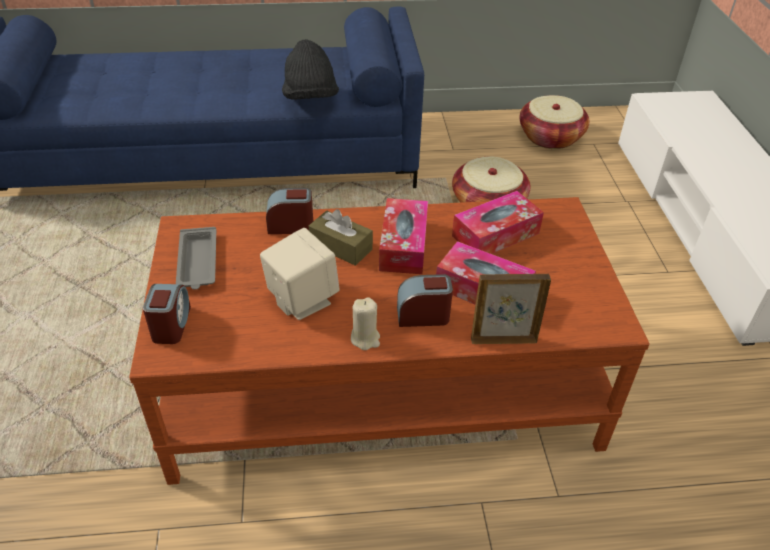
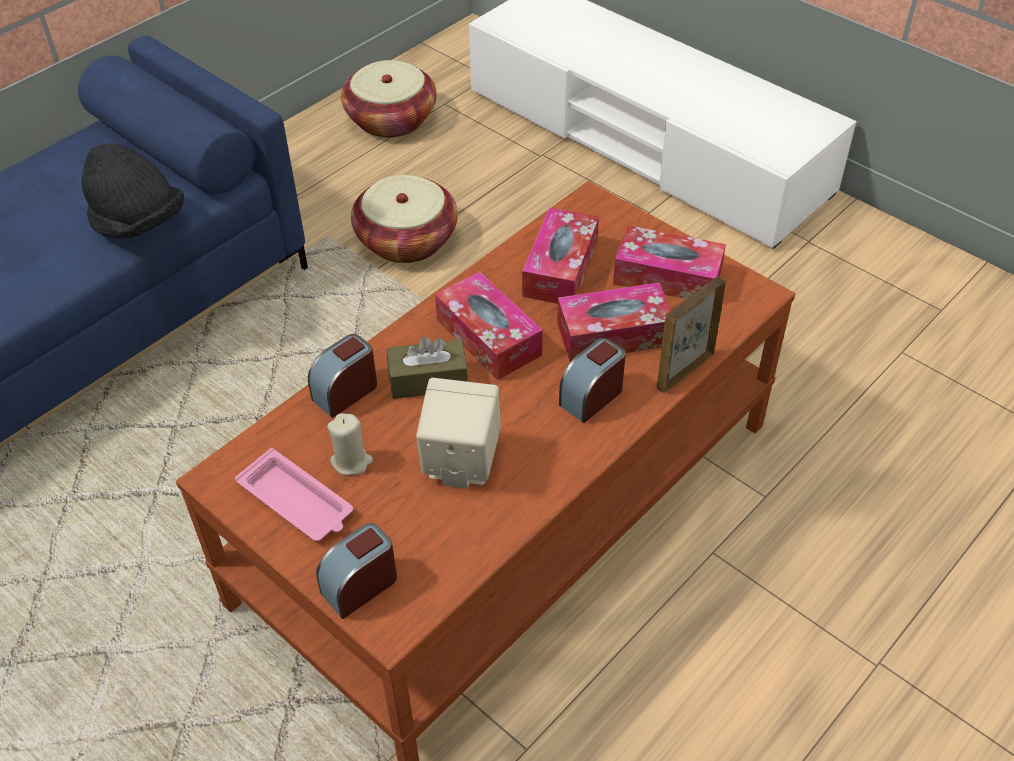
camera: 40 degrees left, 5 degrees up
(171, 325) = (360, 585): alarm clock -> alarm clock turned 90 degrees counterclockwise
(198, 263) = (297, 502): grey tray -> pink tray
(365, 338) = (568, 456): beige candle -> beige candle (351, 461)
(562, 279) = (667, 277): none -> tissue box

